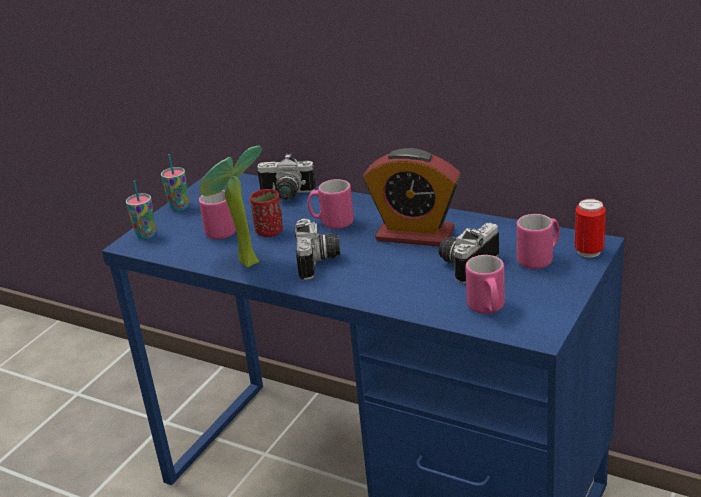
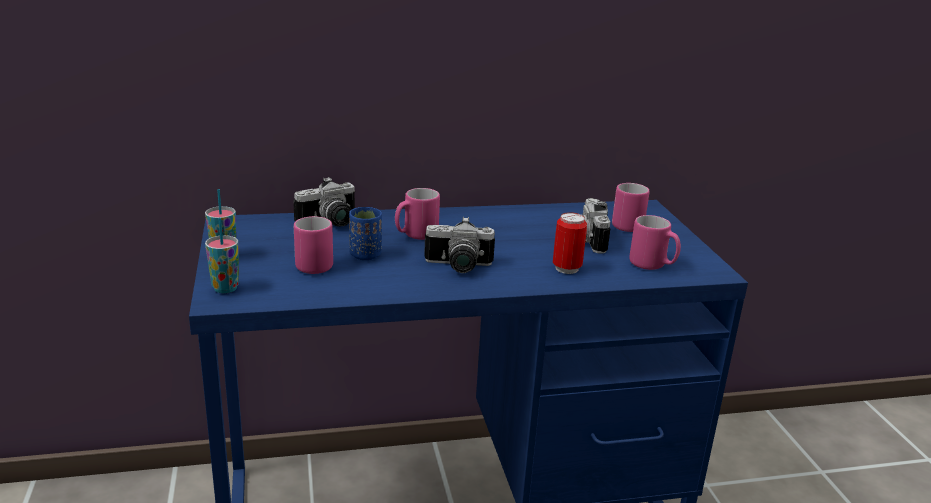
camera: 45 degrees left, 5 degrees down
(243, 263) = (384, 286): potted plant -> none
(269, 231) = (365, 255): red cup -> blue cup
(319, 261) = (458, 267): camera -> camera turned 135 degrees clockwise
(415, 234) = (505, 229): alarm clock -> none
(589, 251) = (651, 212): can -> can (566, 268)

